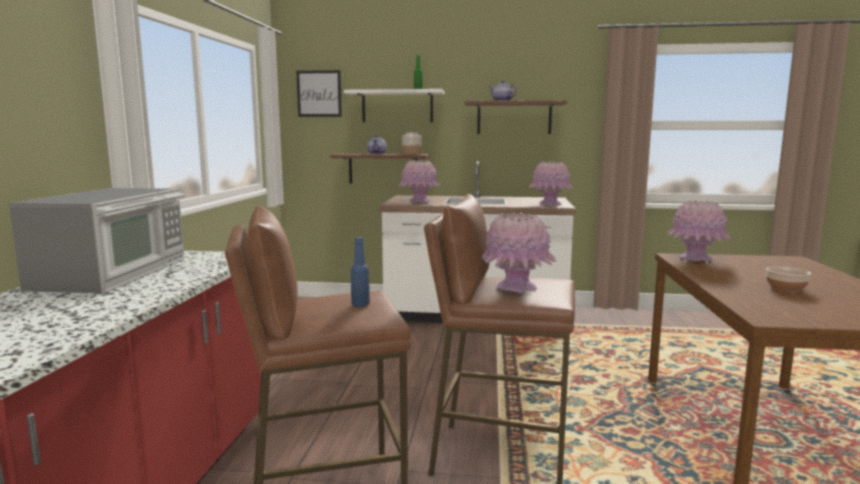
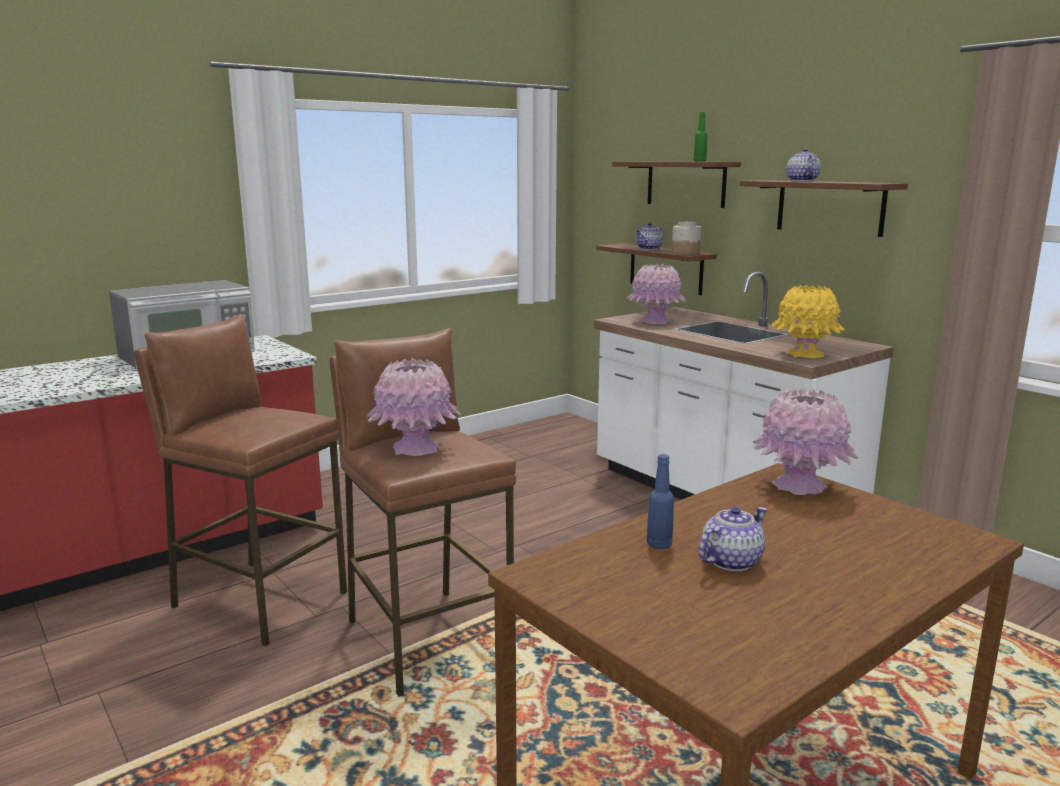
camera: 45 degrees right, 5 degrees up
(319, 93) = (608, 164): picture -> none
(360, 305) = (267, 424): blue bottle -> blue bottle (659, 544)
(397, 106) = (685, 184): white shelf -> brown shelf
(550, 204) = (804, 354): pink vase -> yellow vase
(785, 288) = (730, 561): bowl -> teapot

